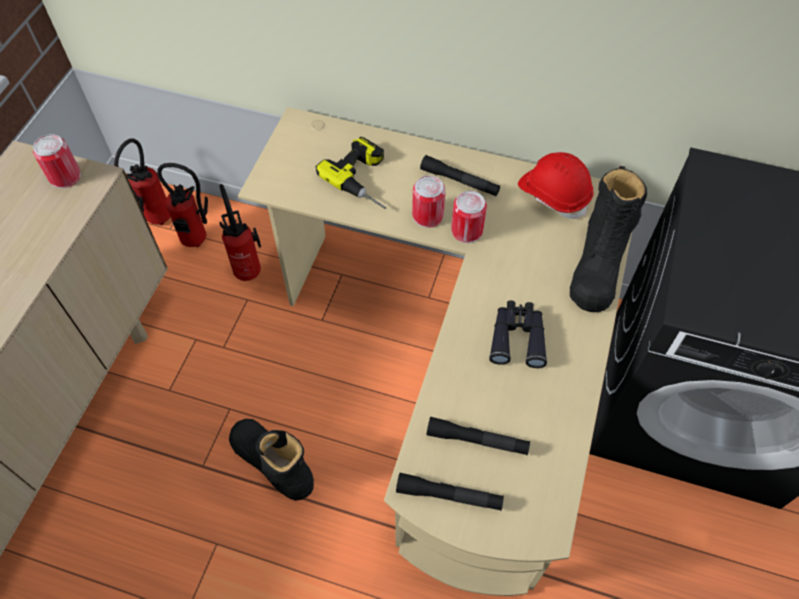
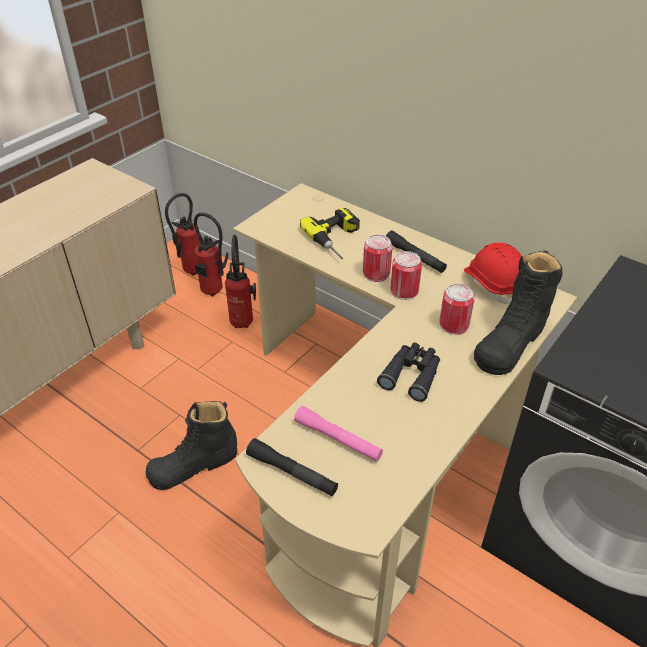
camera: 20 degrees right, 15 degrees down
(65, 176) = (113, 184): can -> can (454, 325)
(272, 462) = (194, 465): black boot -> black boot turned 90 degrees counterclockwise
(477, 440) = (338, 439): black flashlight -> pink flashlight

